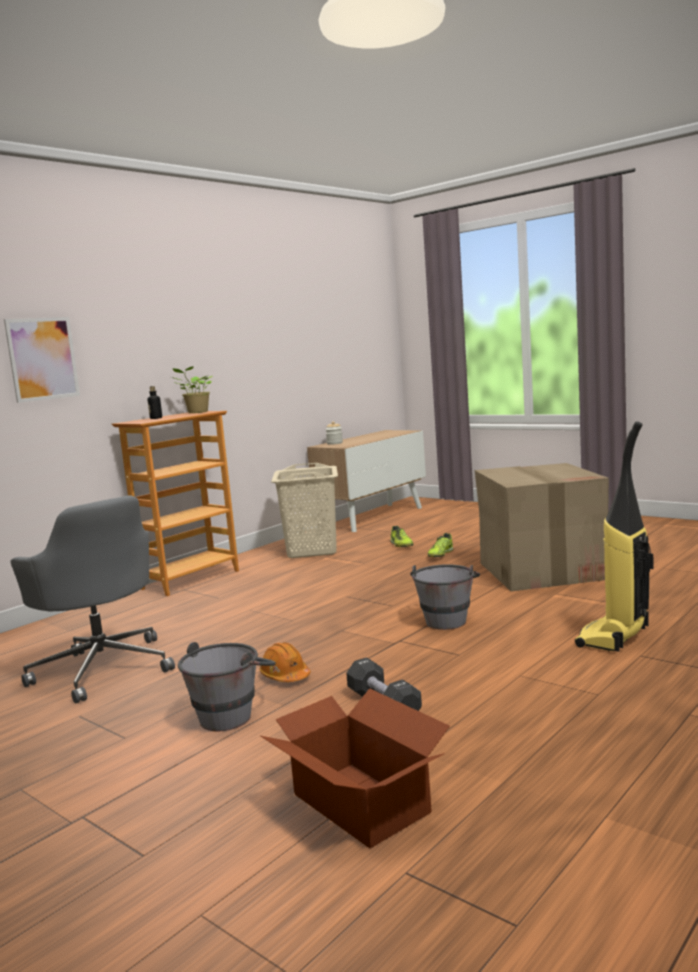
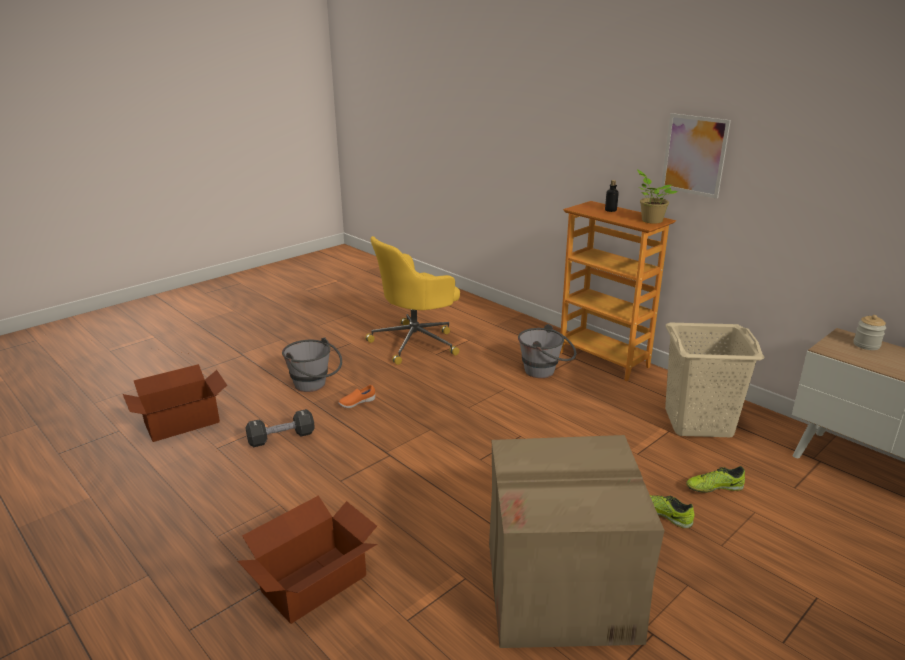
camera: 95 degrees right, 15 degrees up
(42, 359) = (559, 132): picture -> picture (694, 155)
(103, 668) = (416, 343): grey office chair -> yellow office chair
(285, 676) = (357, 403): orange hard hat -> orange shoe
(446, 619) = (426, 486): grey bucket -> grey bucket (546, 372)
(614, 638) = (312, 583): vacuum cleaner -> cardboard box

